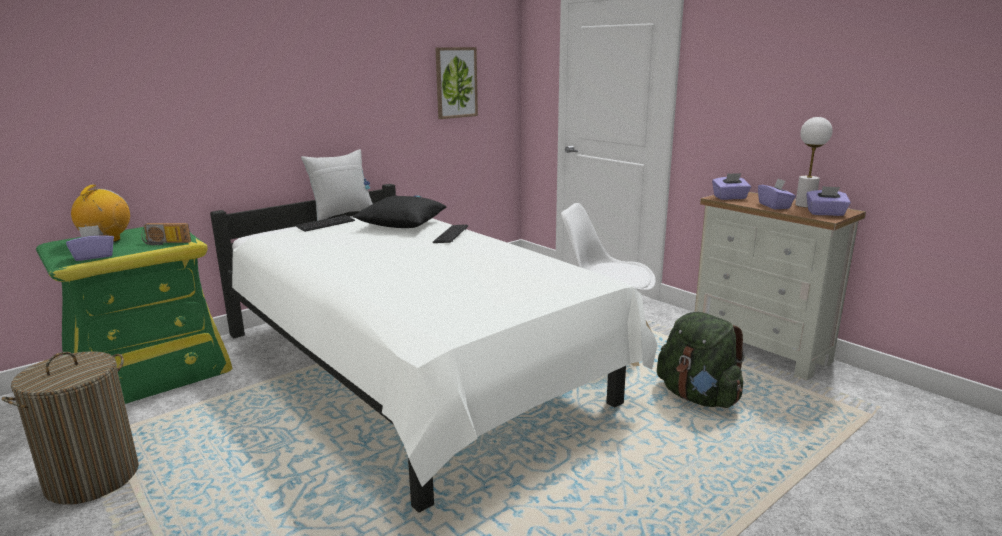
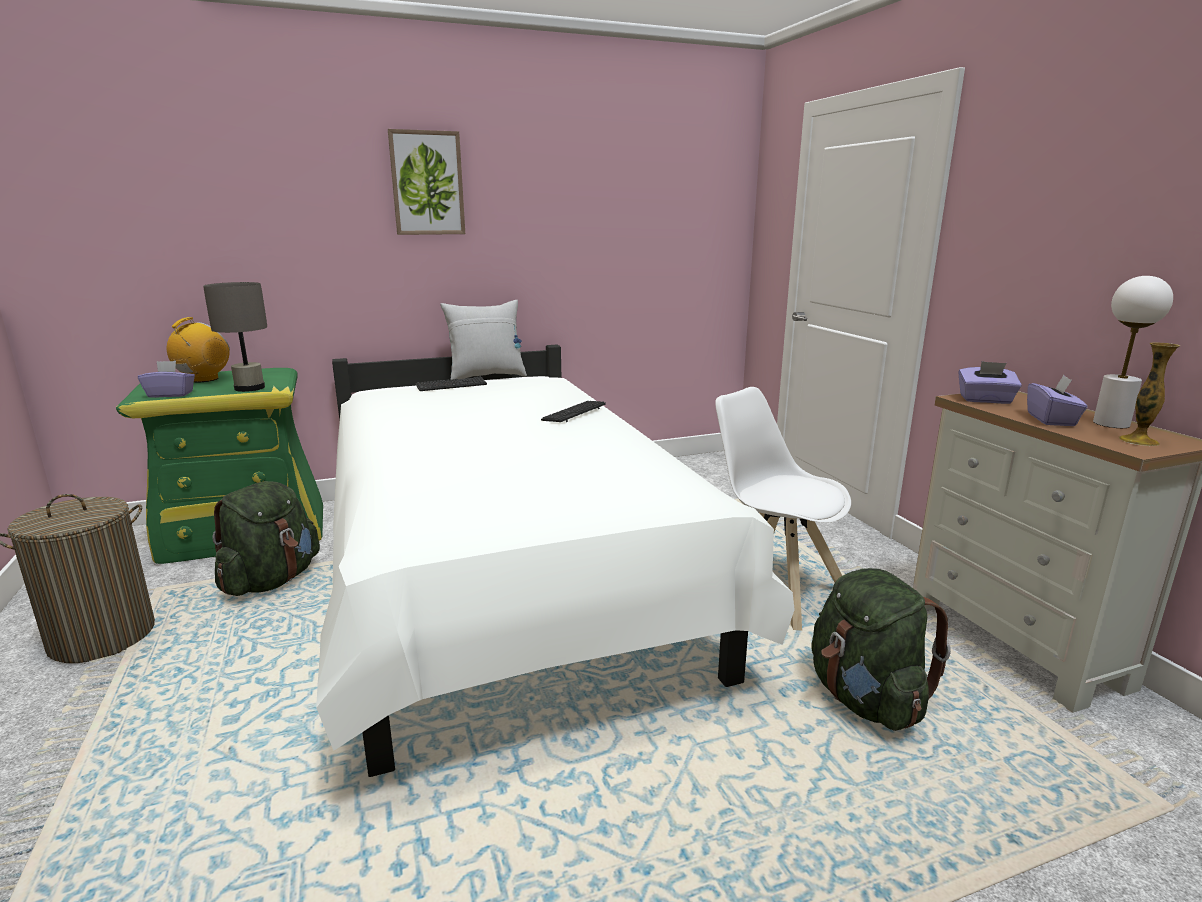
camera: 20 degrees right, 0 degrees up
(165, 243) = (250, 388): radio -> grey table lamp
(215, 407) = (272, 580): none -> green backpack
(402, 225) = (533, 394): black pillow -> none
(456, 82) = (657, 224): picture -> picture (427, 183)
(825, 213) = (1138, 441): purple tissue box -> vase

